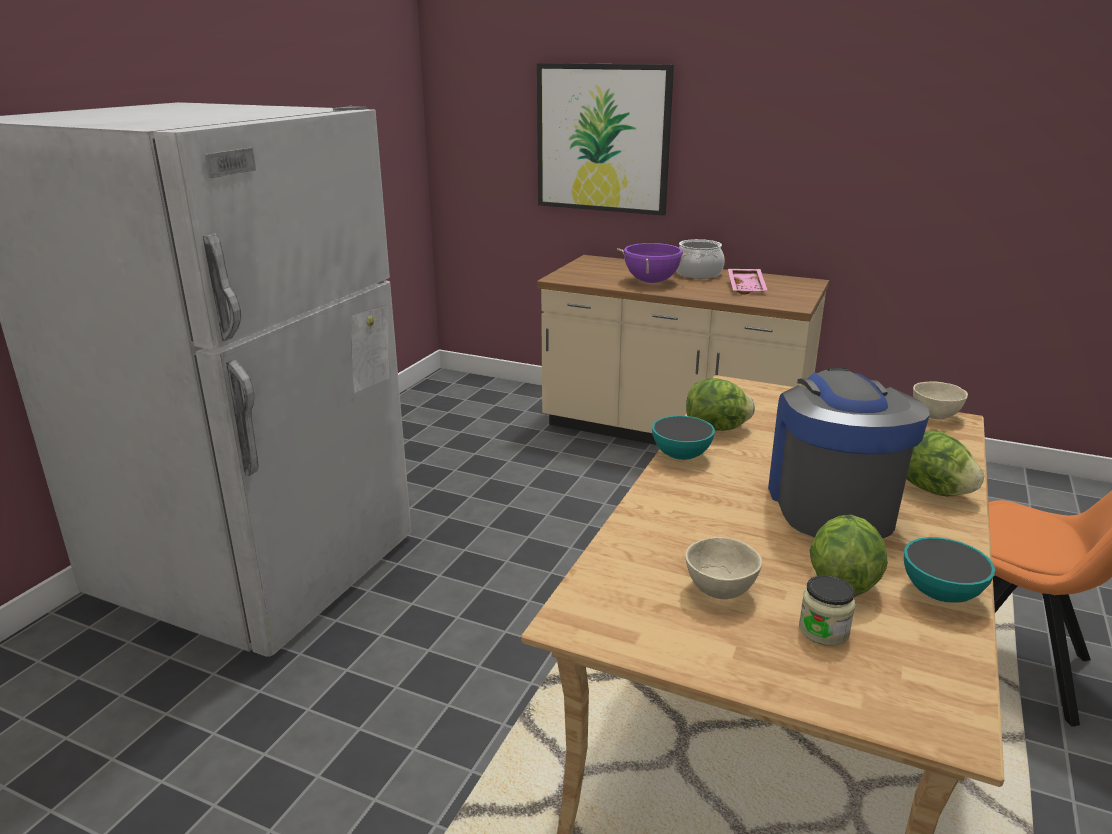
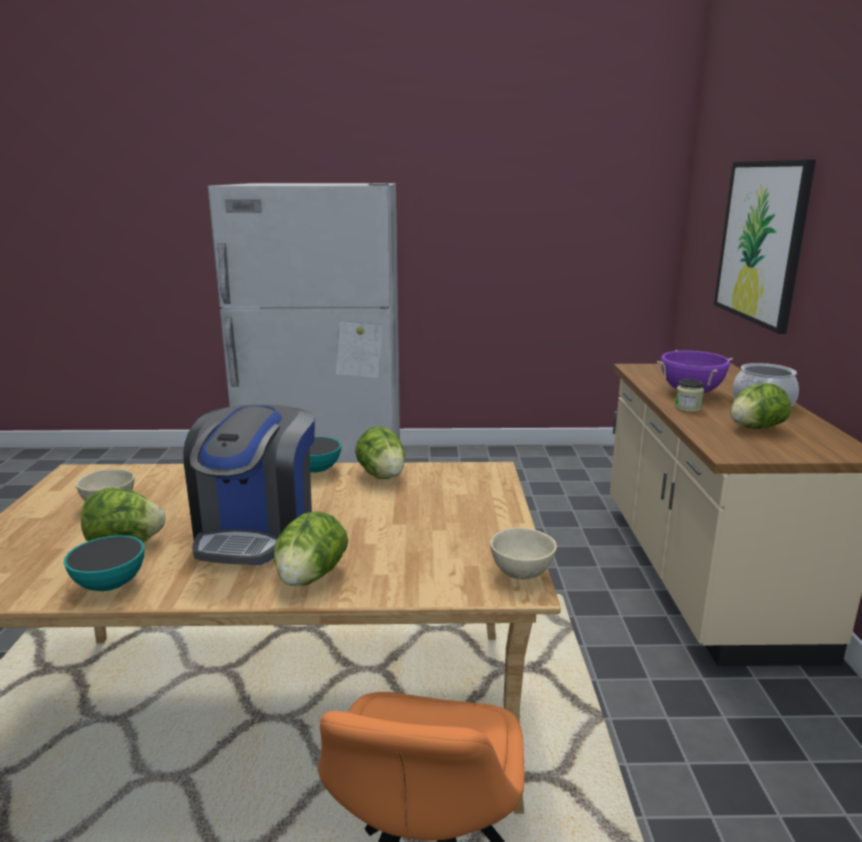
camera: 65 degrees right, 5 degrees down
(747, 288) = (755, 428): pink tray -> lettuce
(823, 630) = (58, 542): jar -> jar (687, 408)
(831, 504) = (257, 531): coffee machine -> coffee machine turned 120 degrees clockwise

